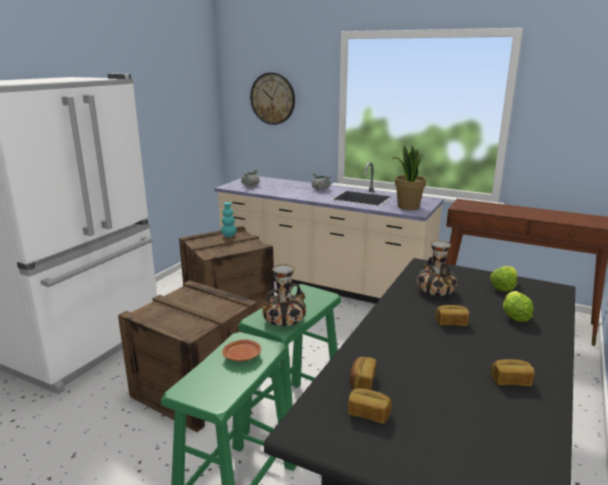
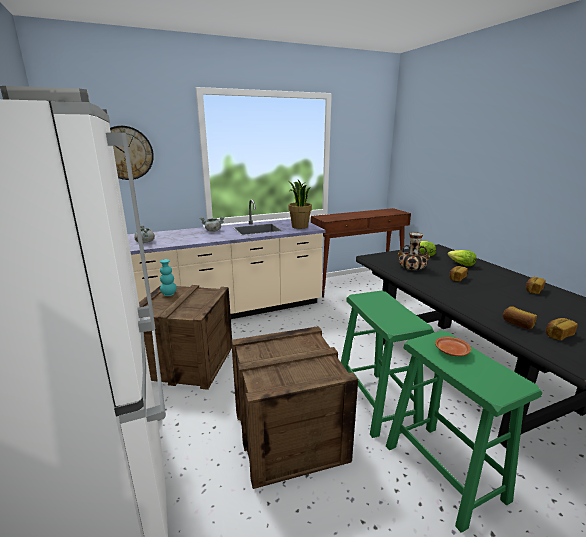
camera: 50 degrees left, 0 degrees up
(283, 320) = (405, 319): vase -> none

